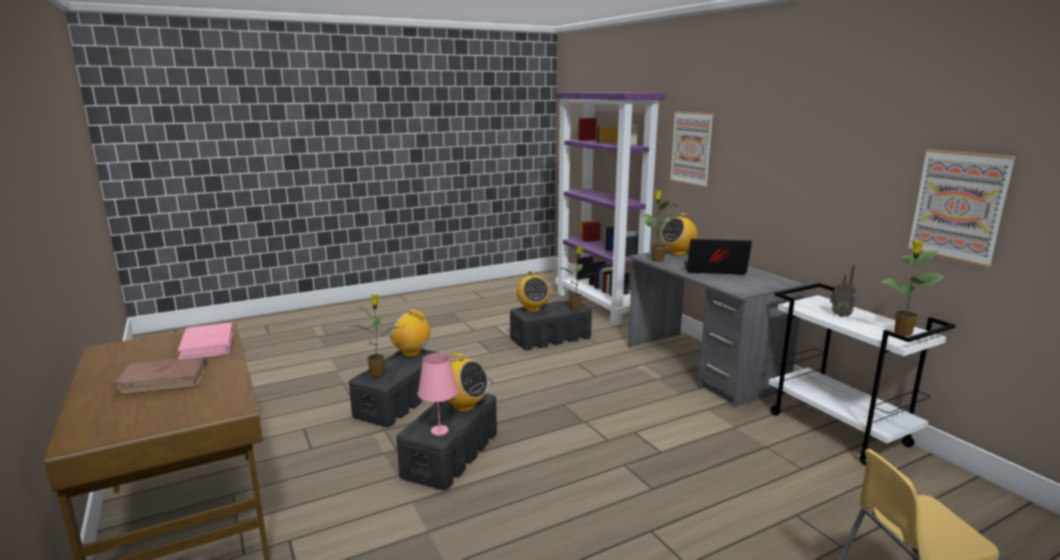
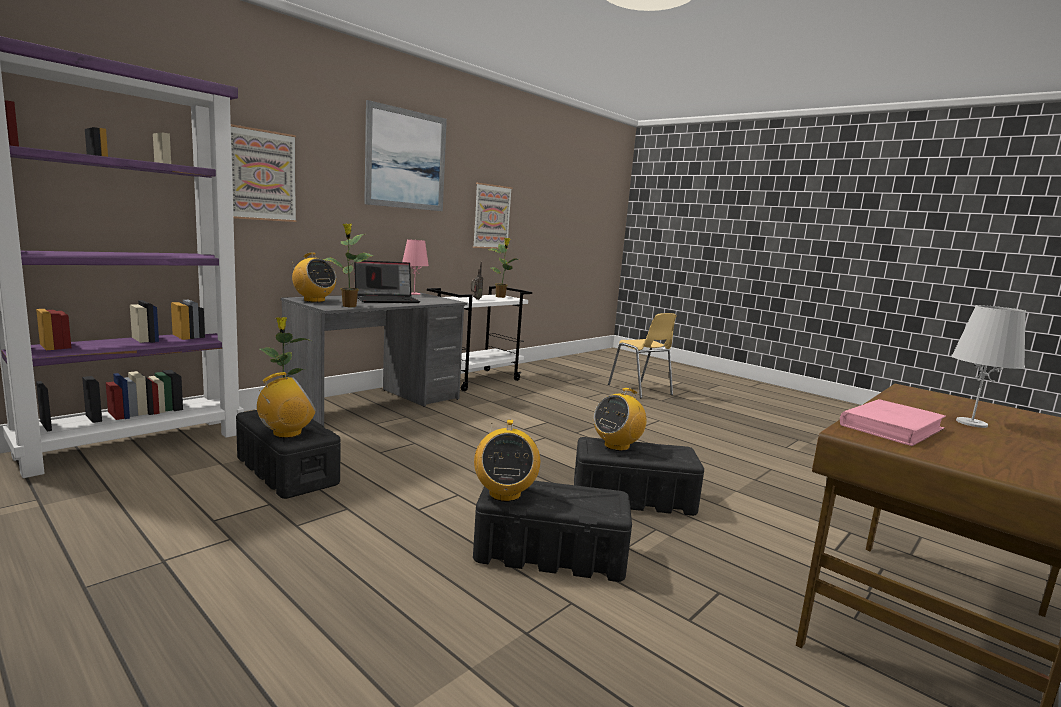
camera: 110 degrees left, 5 degrees down
(164, 380) = (971, 423): brown book -> white table lamp
(377, 373) = (591, 505): potted plant -> none
(439, 431) = (672, 450): pink table lamp -> pink table lamp (414, 294)
(464, 406) = (617, 446): radio -> radio turned 150 degrees counterclockwise
(713, 270) = (387, 300): laptop -> laptop turned 105 degrees counterclockwise
(815, 124) = (406, 159): none -> picture

